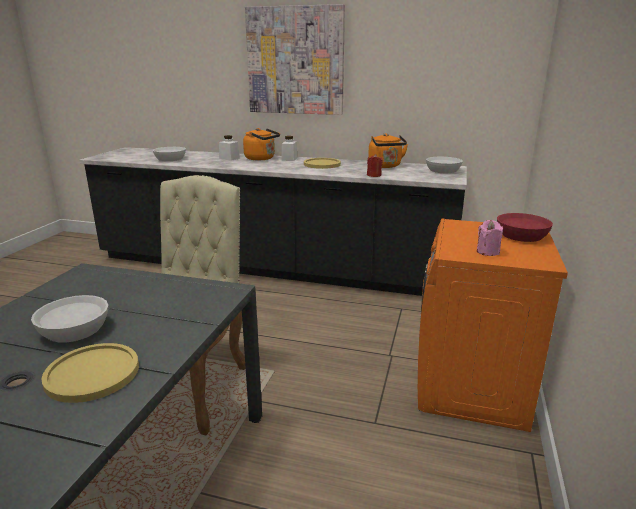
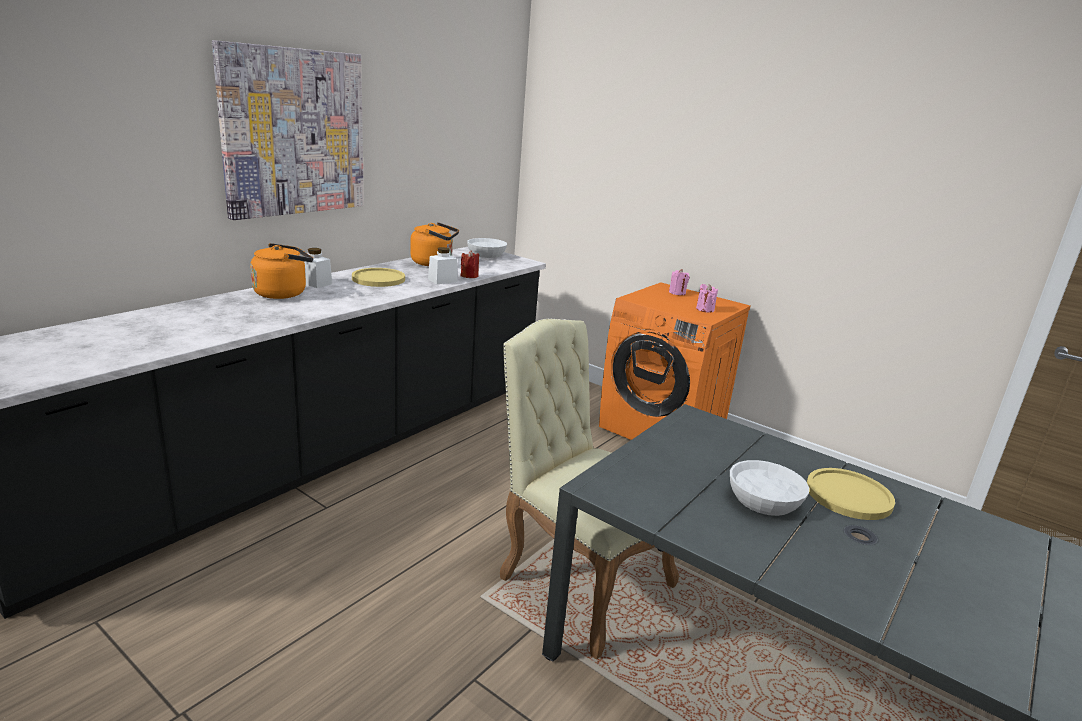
camera: 70 degrees left, 0 degrees up
(171, 159) = (160, 338): white bowl -> none
(229, 158) = (242, 306): white jar -> white jar (442, 280)
(521, 236) = (677, 293): red bowl -> pink candle

